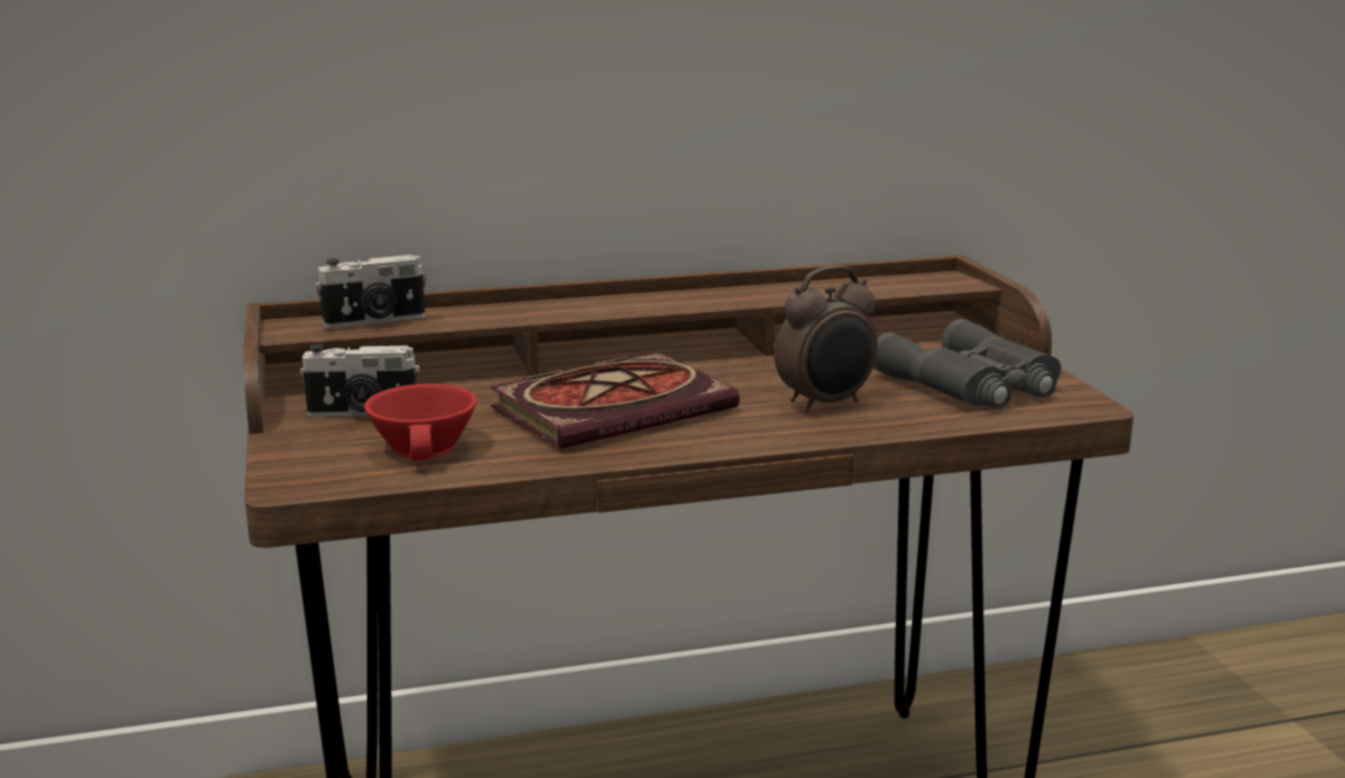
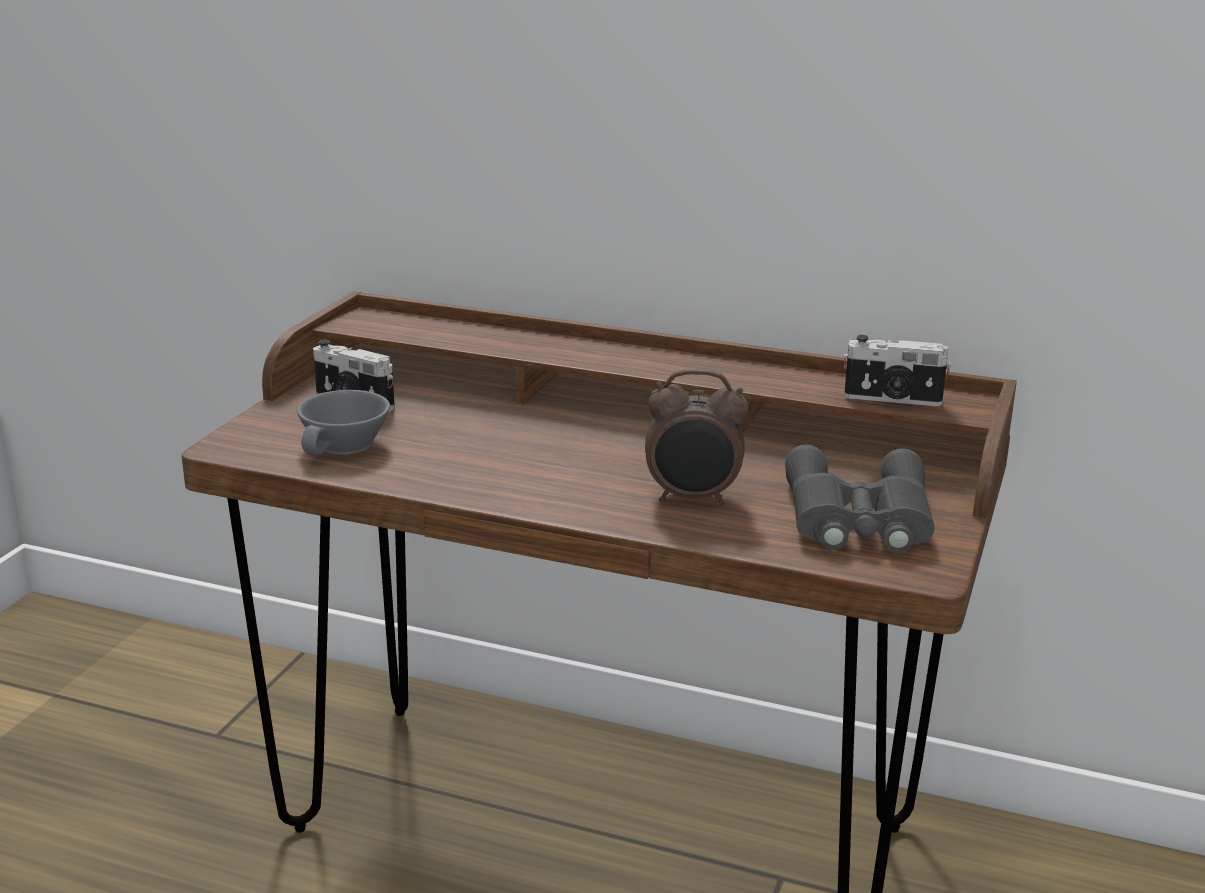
camera: 35 degrees right, 5 degrees up
(375, 321) = (416, 328): camera -> camera (892, 399)
(428, 448) = (347, 445): red cup -> grey cup
(616, 407) = (527, 450): book -> none

